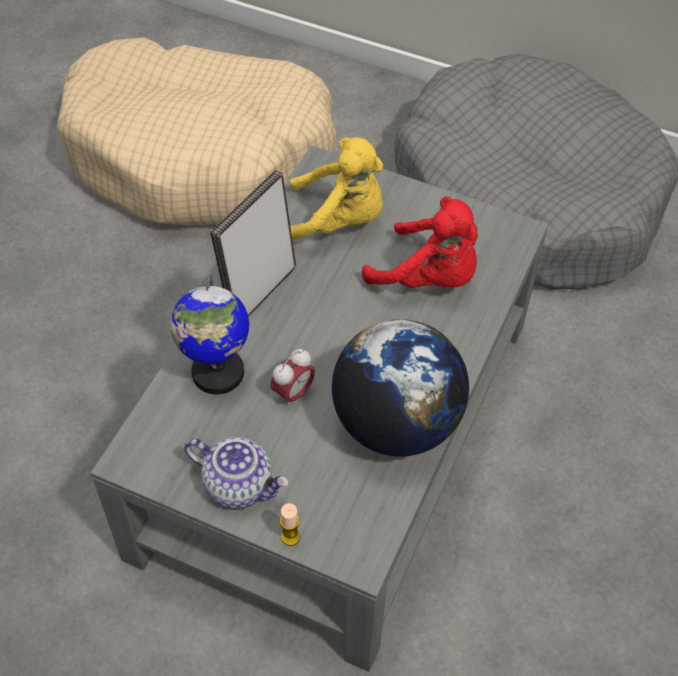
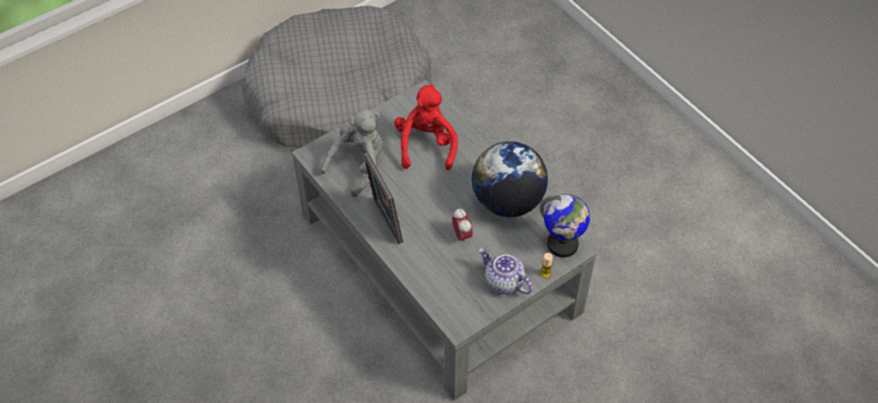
camera: 60 degrees left, 0 degrees up
(200, 154) = (176, 238): beige dog bed -> none
(217, 373) = (427, 263): globe -> globe (562, 244)
(239, 485) = (503, 282): teapot -> teapot turned 105 degrees counterclockwise
(337, 221) = (359, 165): yellow plush toy -> grey plush toy
(429, 277) = (426, 145): red plush toy -> red plush toy turned 60 degrees counterclockwise

